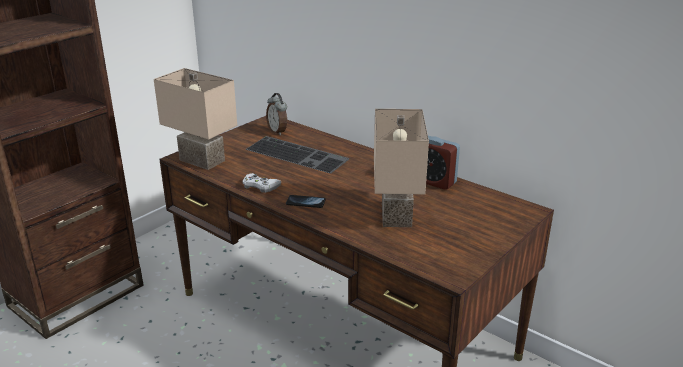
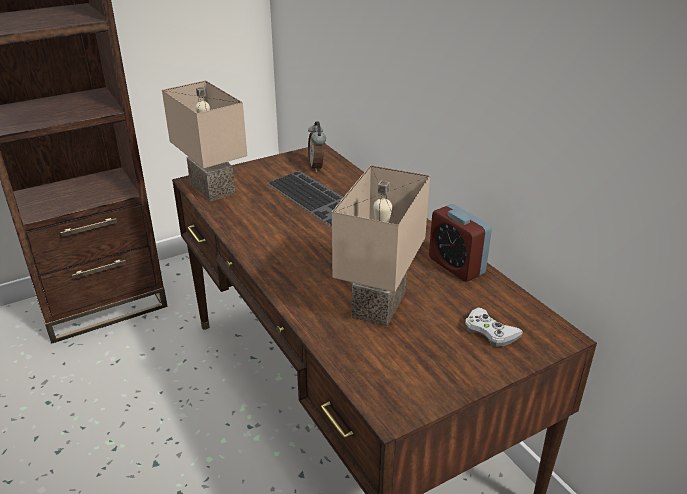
camera: 20 degrees right, 5 degrees up
(260, 186) = (250, 233): white game controller -> white game controller (490, 332)
(305, 202) = (284, 264): phone -> none

